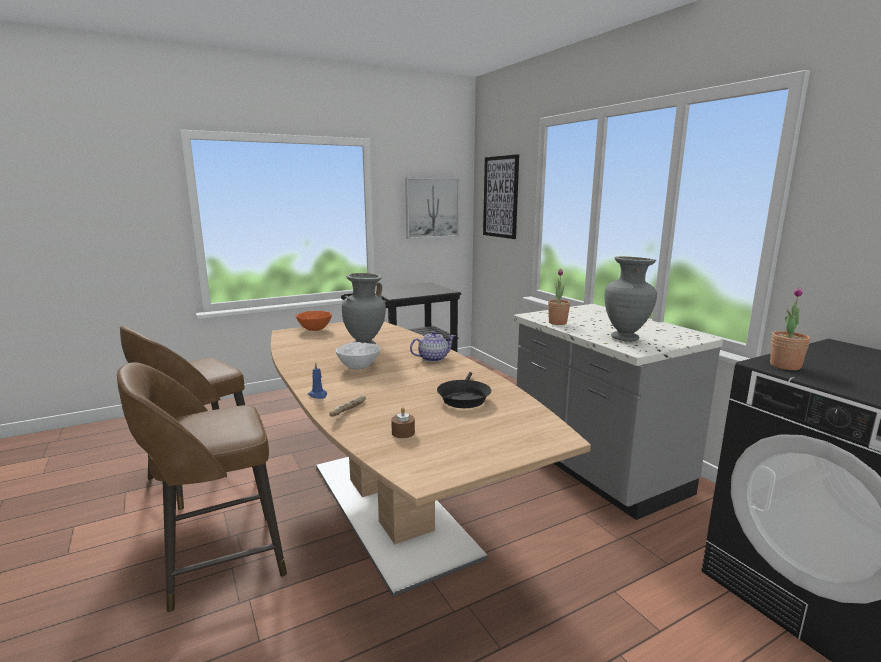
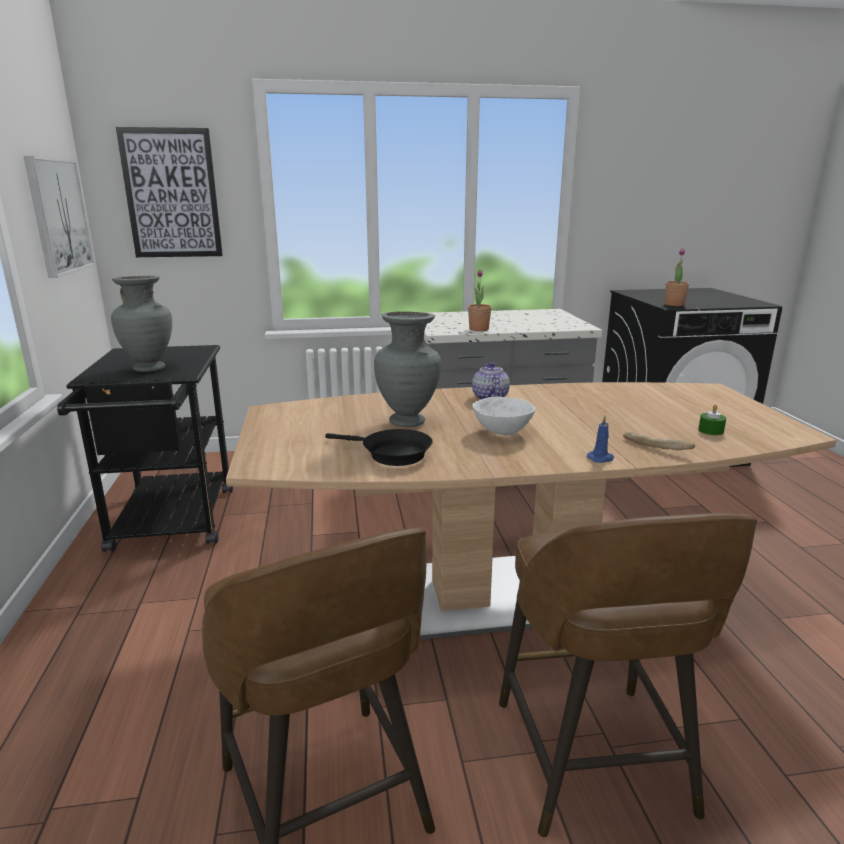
camera: 70 degrees left, 5 degrees up
(315, 329) = (272, 445): orange bowl -> none
(403, 432) = (710, 431): brown candle -> green candle
(464, 398) = (622, 401): black frying pan -> black frying pan (391, 454)
(626, 338) = (547, 323): grey vase -> grey vase (150, 369)

